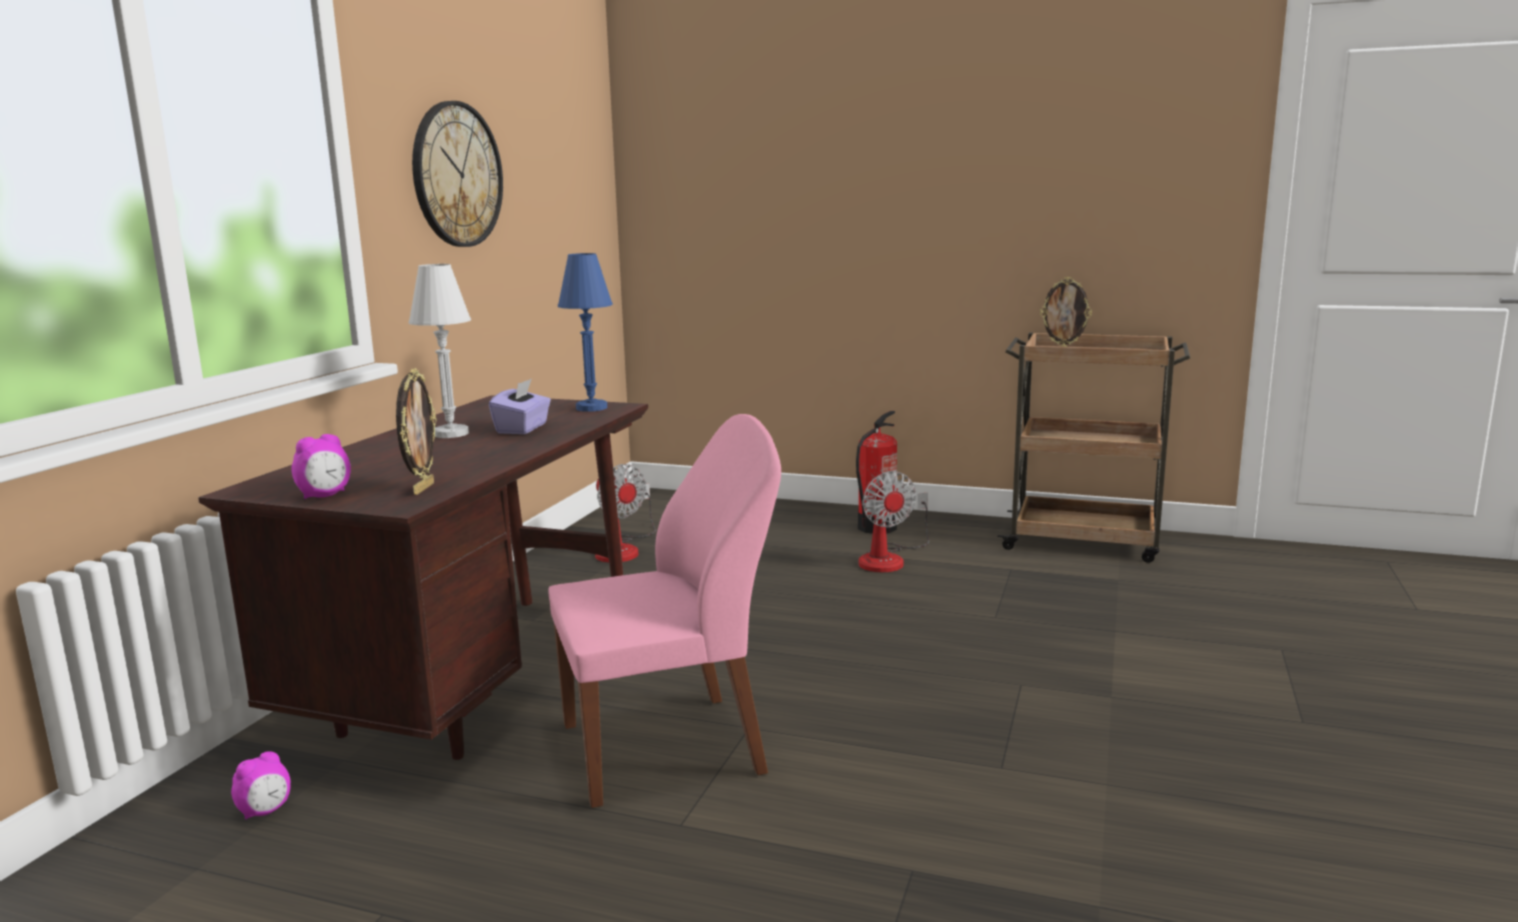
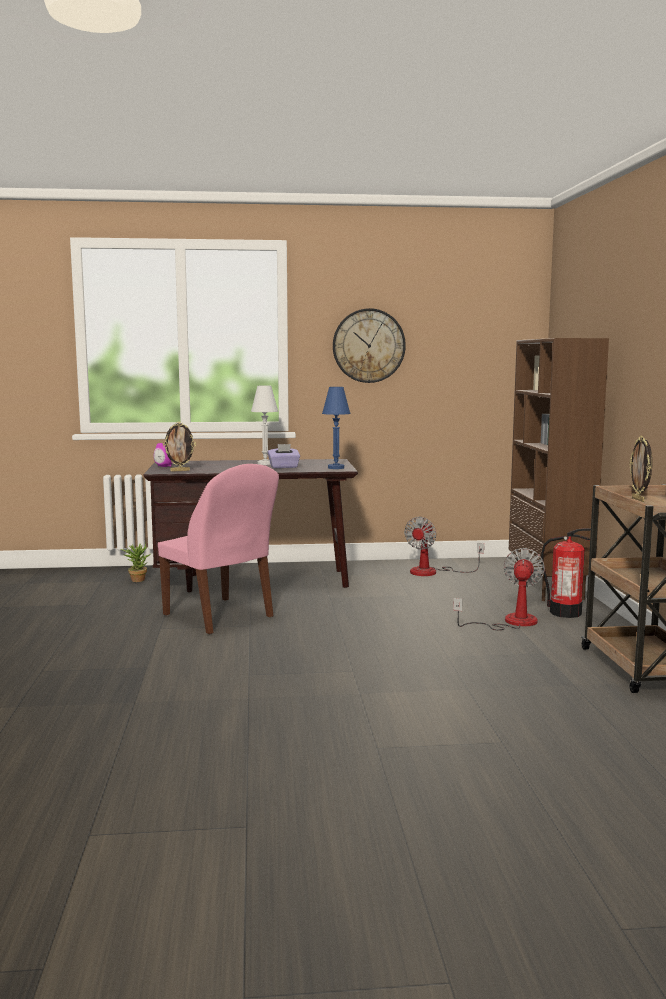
camera: 65 degrees right, 5 degrees down
(265, 811) = (137, 579): alarm clock -> potted plant
(774, 512) = (549, 588): none -> brown bookcase
(889, 558) = (510, 622): fan -> fan turned 150 degrees clockwise

